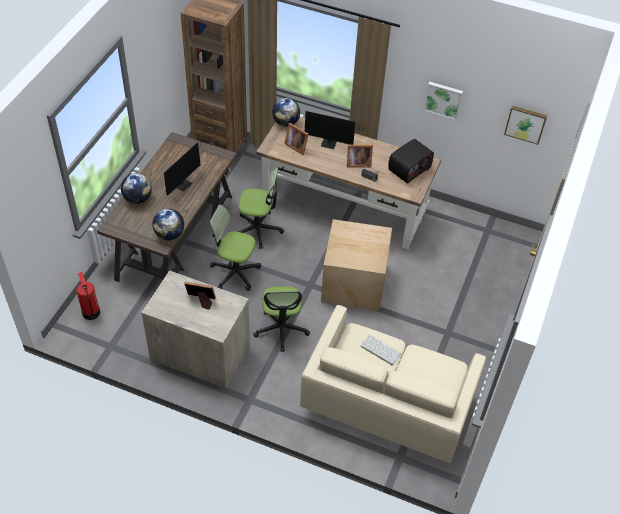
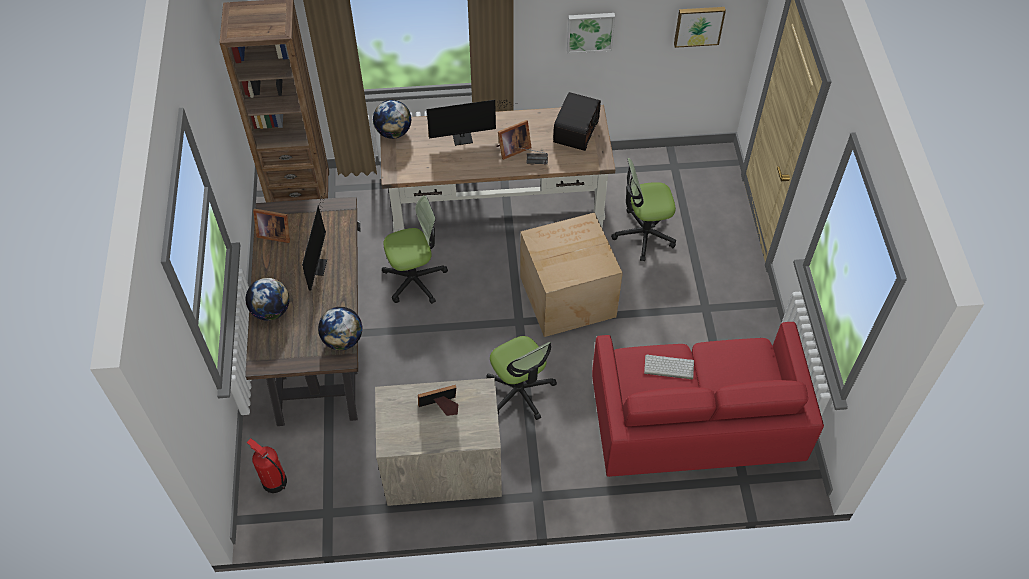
camera: 25 degrees left, 5 degrees up
(235, 272) = (421, 347): office chair -> office chair (643, 234)
(296, 146) = (426, 157): picture frame -> picture frame (274, 233)
(387, 404) = (692, 424): beige sofa -> red sofa

